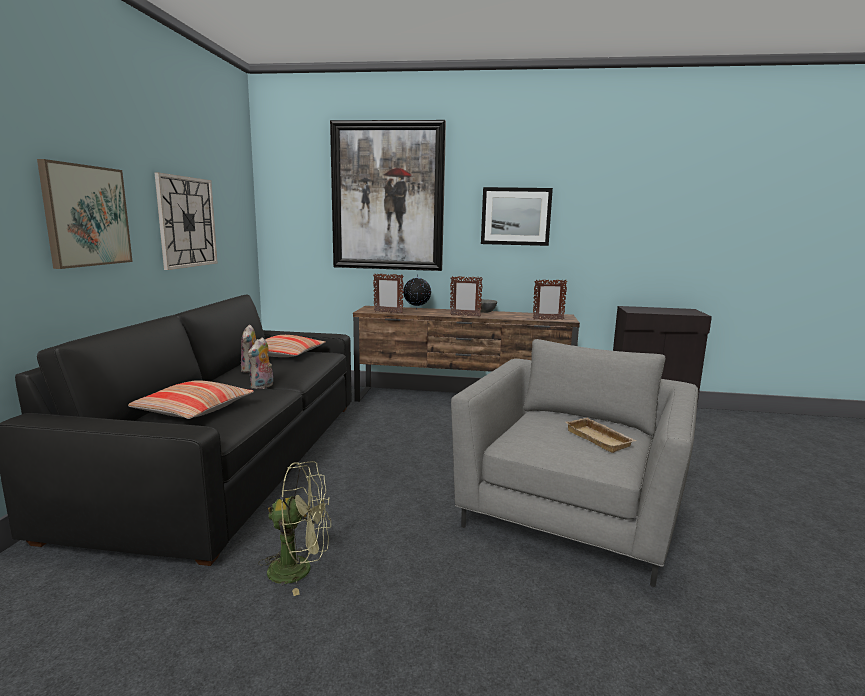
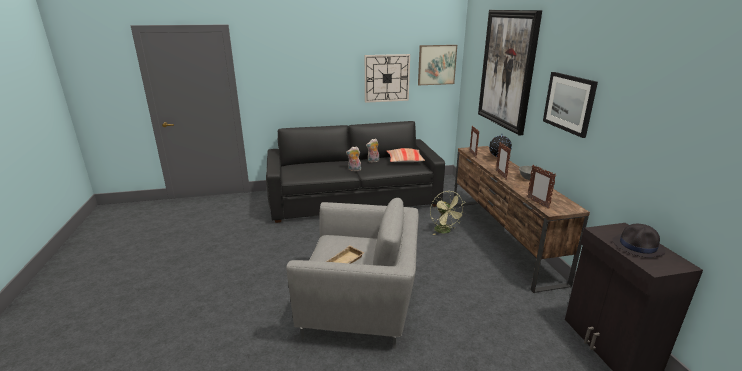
camera: 70 degrees right, 10 degrees up
(86, 216) = (319, 78): picture -> picture (436, 65)
(193, 410) = (310, 167): pillow -> none
(300, 569) = (279, 239): green fan -> green fan (445, 231)
(662, 310) = (638, 246): none -> black hat

